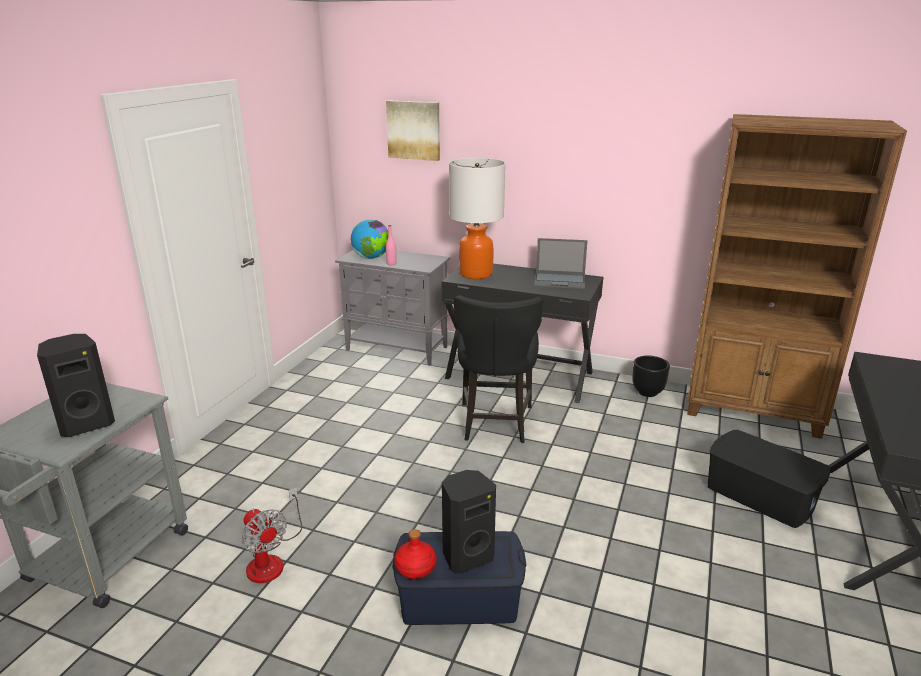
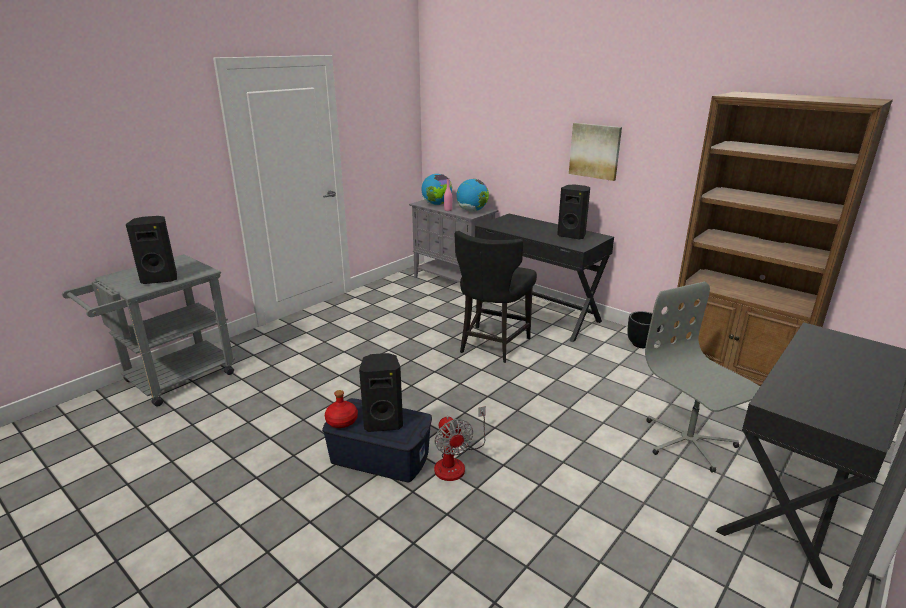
camera: 20 degrees right, 0 degrees up
(271, 559) = (272, 401): fan -> fan (456, 463)
(414, 130) = (477, 103): picture -> picture (595, 151)
(421, 262) = (472, 211): none -> globe
(475, 274) = (506, 223): table lamp -> none
(560, 281) = (572, 235): laptop -> black speaker
(760, 495) = (688, 442): black storage box -> grey office chair

